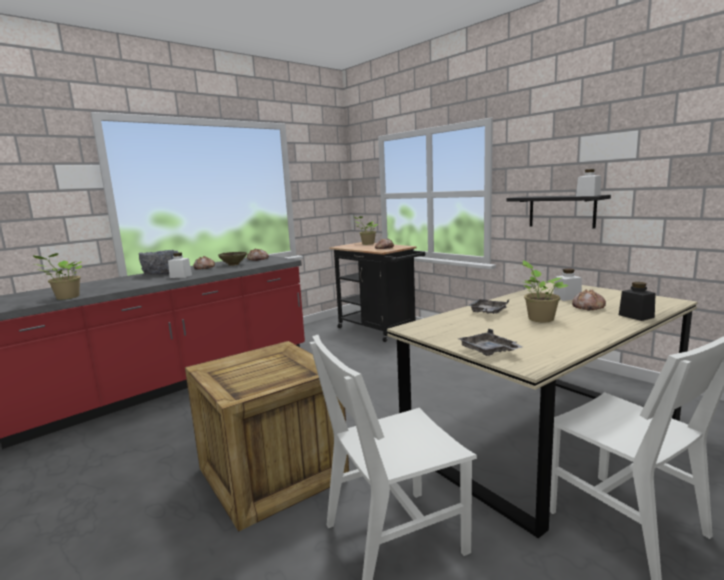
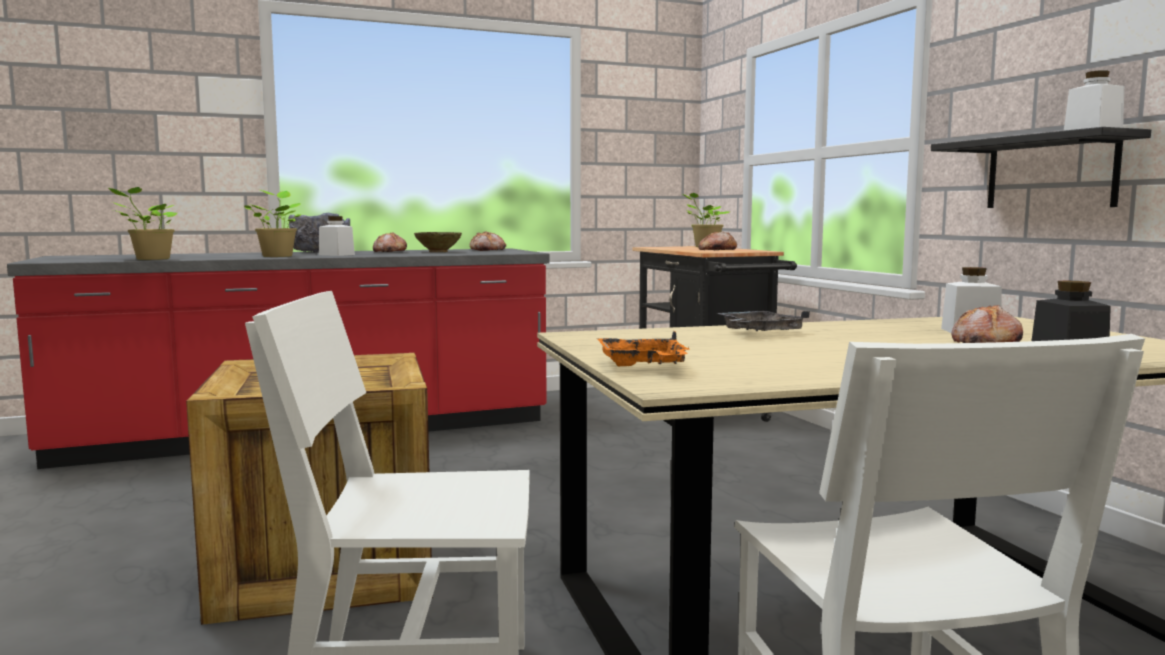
camera: 20 degrees right, 5 degrees down
(488, 351) = (643, 366): grey tray -> orange tray
(539, 318) = (841, 346): potted plant -> potted plant (278, 256)

